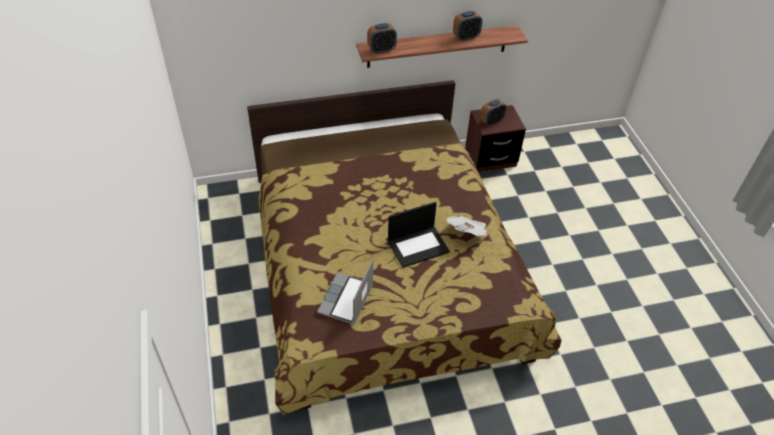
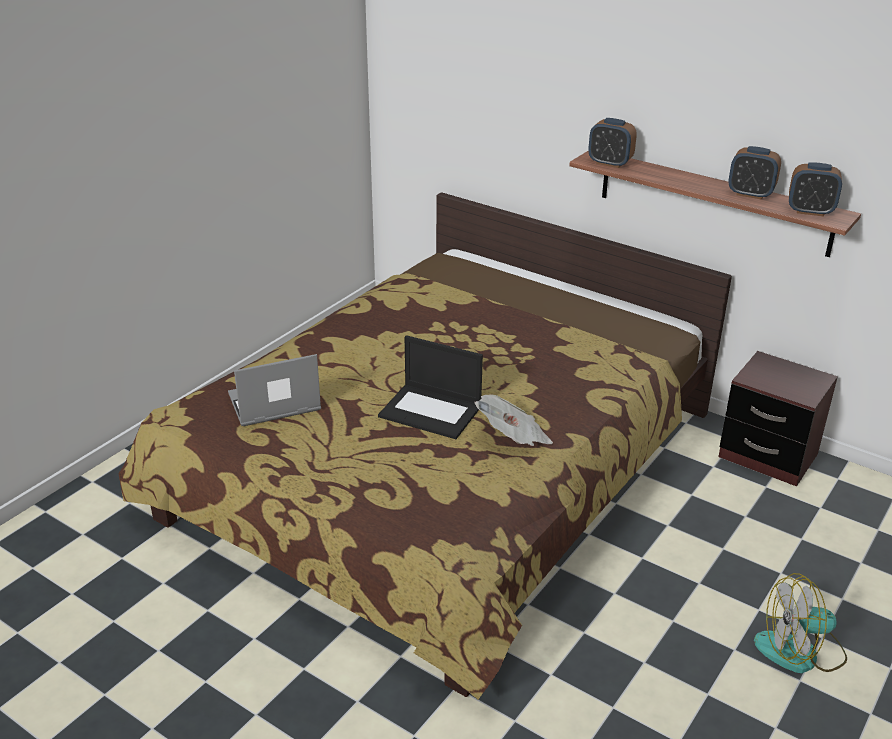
camera: 50 degrees right, 15 degrees down
(491, 122) = (769, 375): alarm clock -> alarm clock (810, 211)
(599, 241) = (800, 651): none -> fan

